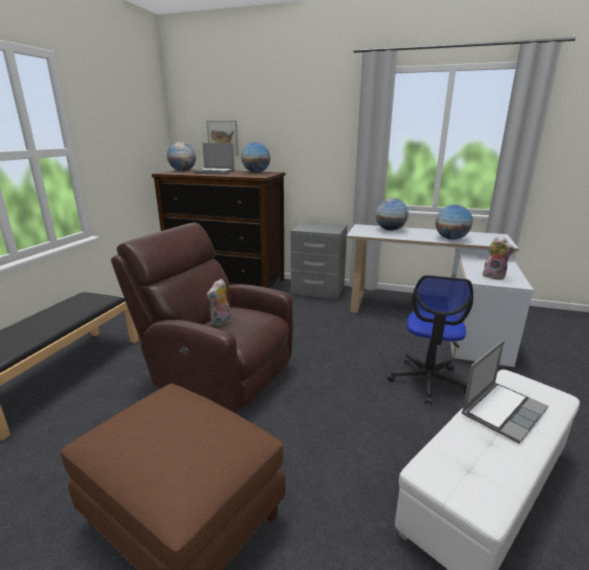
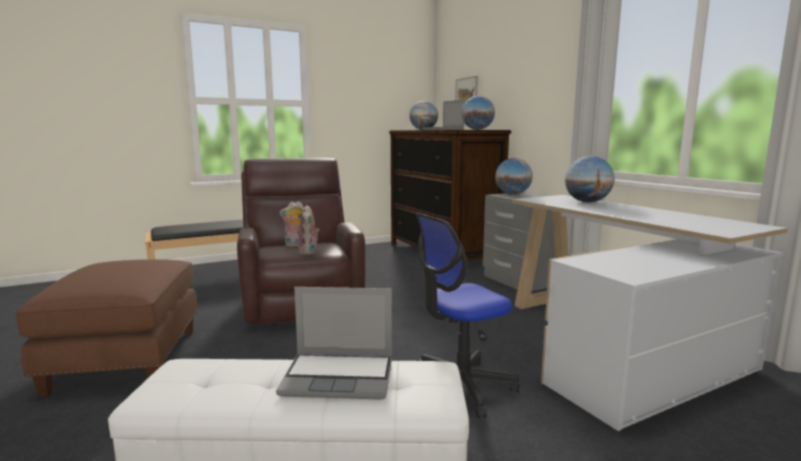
camera: 45 degrees right, 10 degrees down
(450, 239) = (644, 217): globe -> globe (512, 194)
(494, 276) = (619, 264): plush toy -> plush toy (309, 252)

